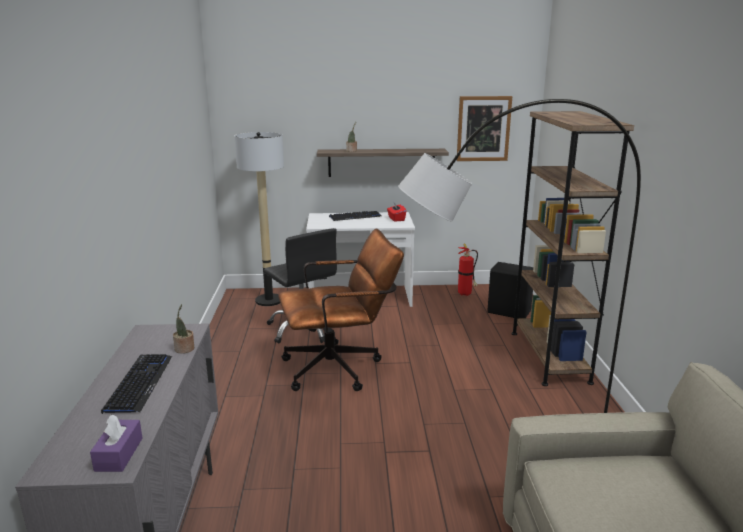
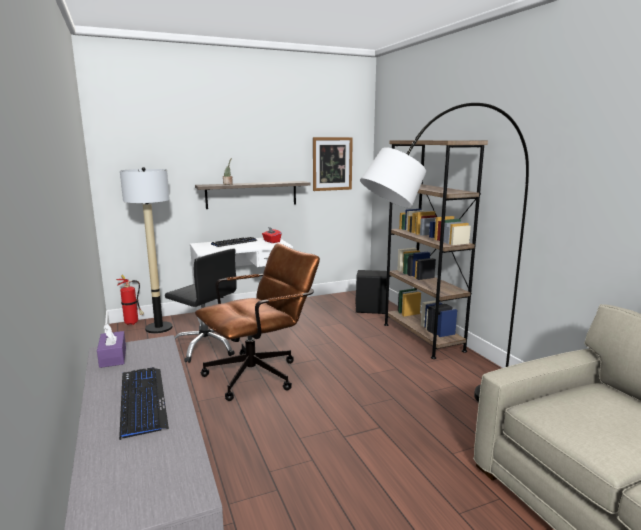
camera: 20 degrees left, 5 degrees down
(119, 454) = (178, 478): purple tissue box -> purple tissue box (113, 357)
(184, 349) = (167, 361): potted plant -> none
(466, 294) = (330, 301): fire extinguisher -> fire extinguisher (133, 323)

